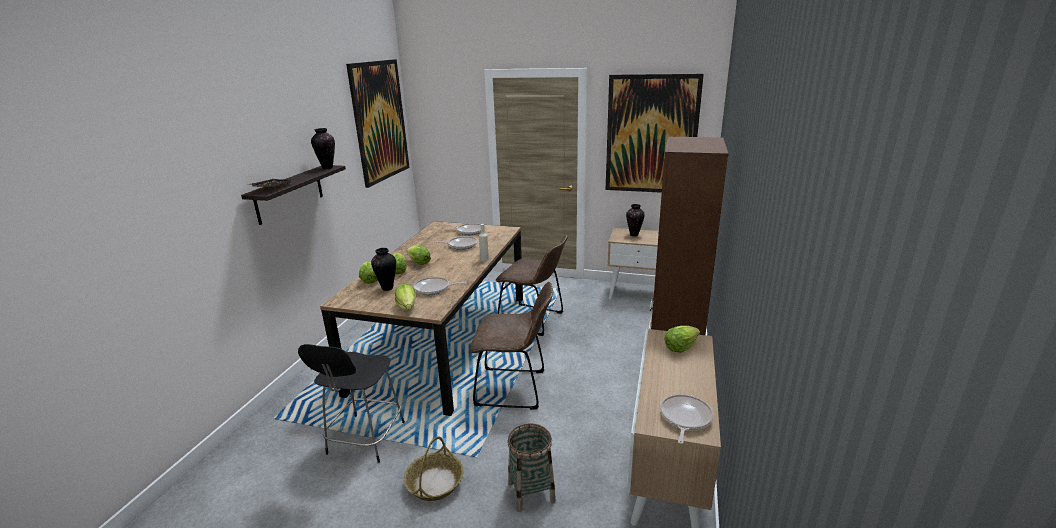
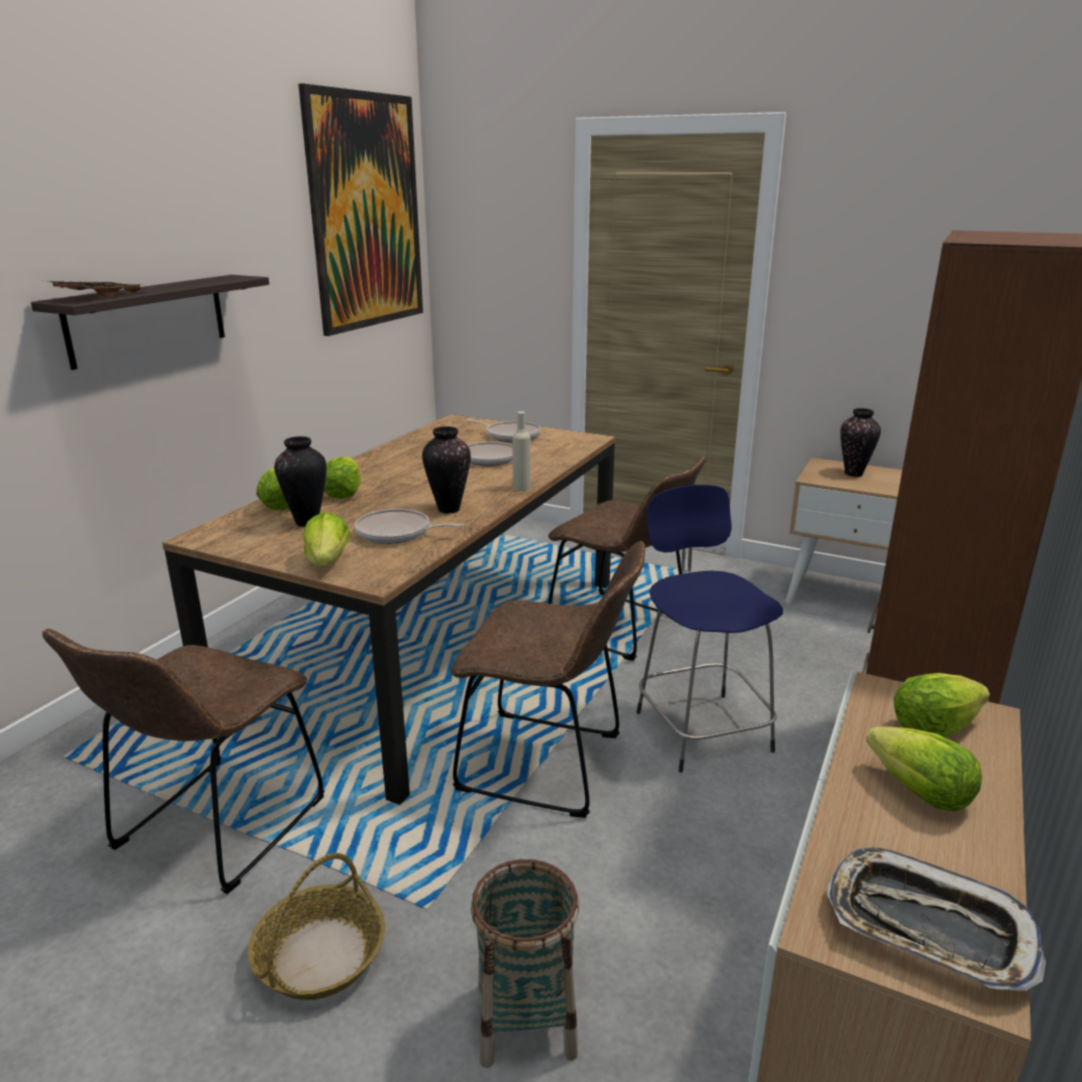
camera: 10 degrees right, 0 degrees up
(327, 167) = (233, 278): vase -> vase (448, 509)
(365, 440) = (213, 830): black stool -> brown chair
(419, 263) = (390, 482): lettuce -> lettuce (920, 793)
(580, 363) = (700, 728): none -> blue stool
(651, 135) = (913, 261): picture -> none
(685, 418) = (927, 927): frying pan -> tray

